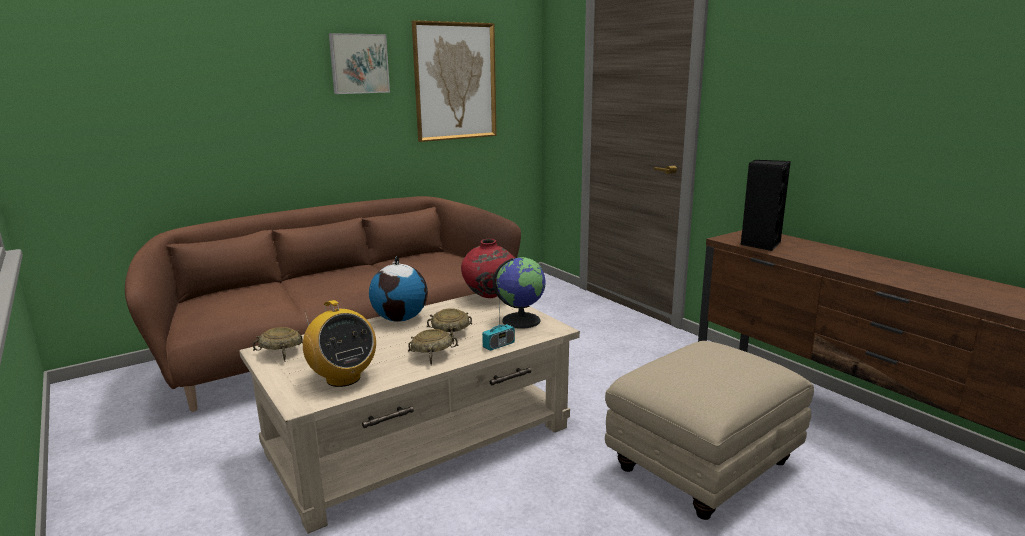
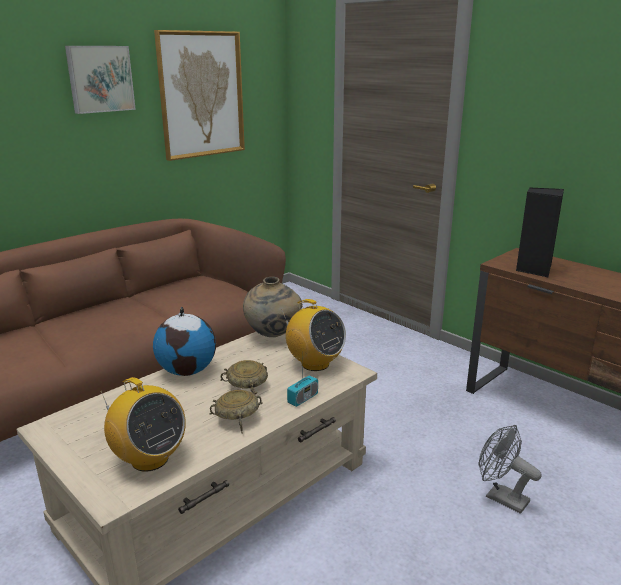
camera: 10 degrees left, 5 degrees up
(281, 353) = (67, 430): beige bowl -> none
(490, 297) = (273, 336): red vase -> beige vase
(521, 320) = (314, 363): globe -> radio
(701, 468) = (500, 497): beige ottoman -> grey fan

